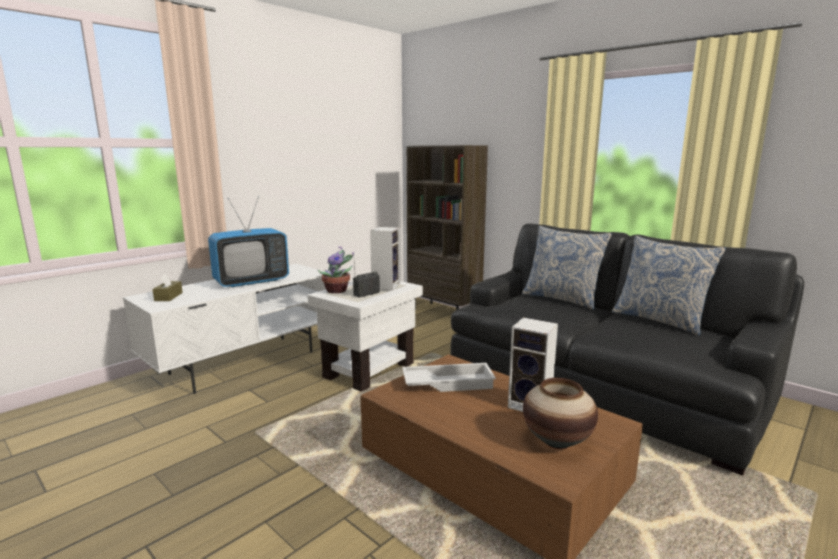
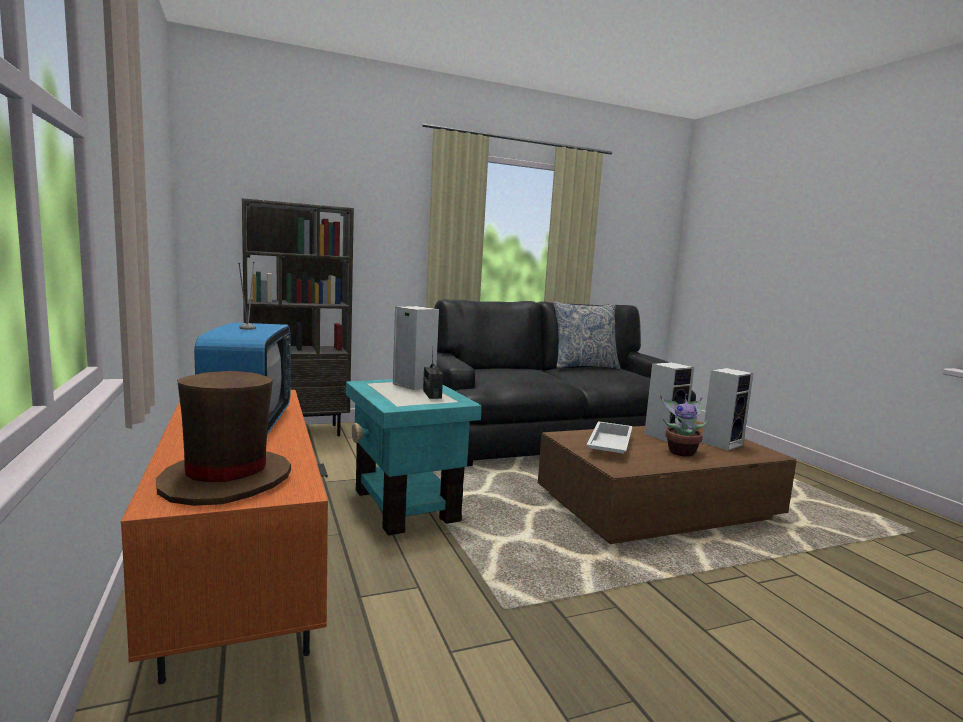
camera: 65 degrees left, 5 degrees down
(168, 297) = (226, 480): brown tissue box -> brown hat
(244, 362) = (238, 586): white tv stand -> orange tv stand
(338, 290) = (395, 400): potted plant -> potted plant (681, 452)
(368, 370) = (404, 505): white side table -> turquoise side table
(557, 441) = (722, 443): vase -> speaker
(562, 299) = (506, 368): pillow -> none

